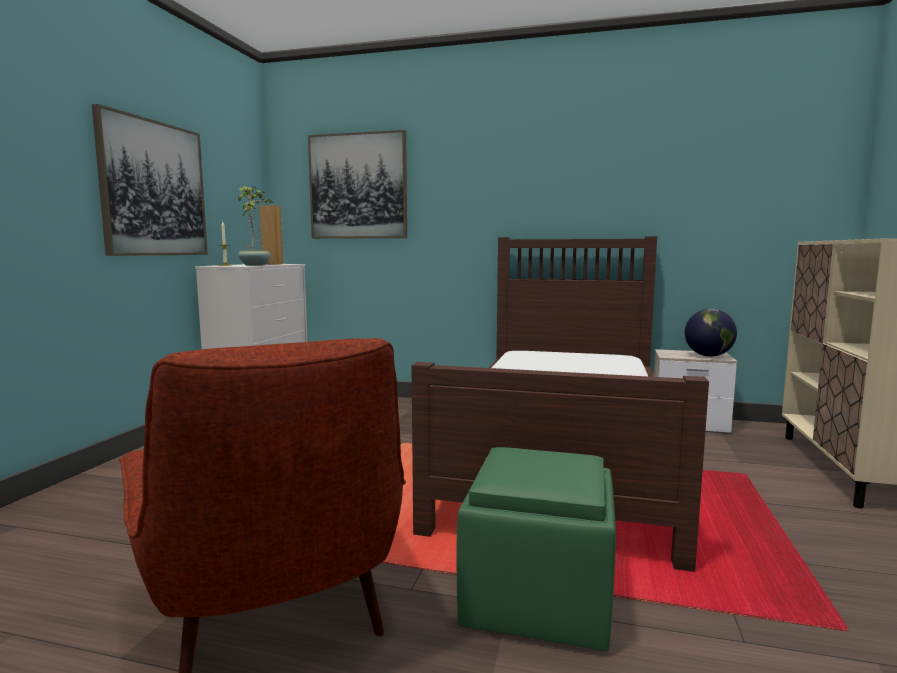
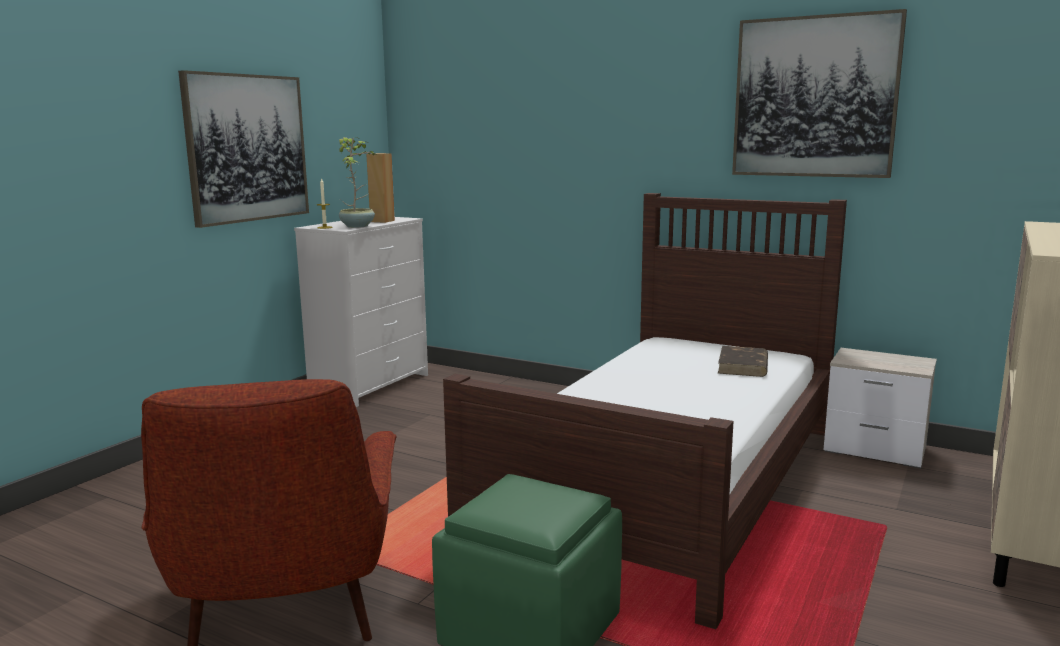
camera: 15 degrees right, 5 degrees up
(358, 186) = (486, 123): picture -> picture (814, 97)
(601, 362) = (743, 366): none -> brown book
(708, 356) = (901, 364): globe -> none

